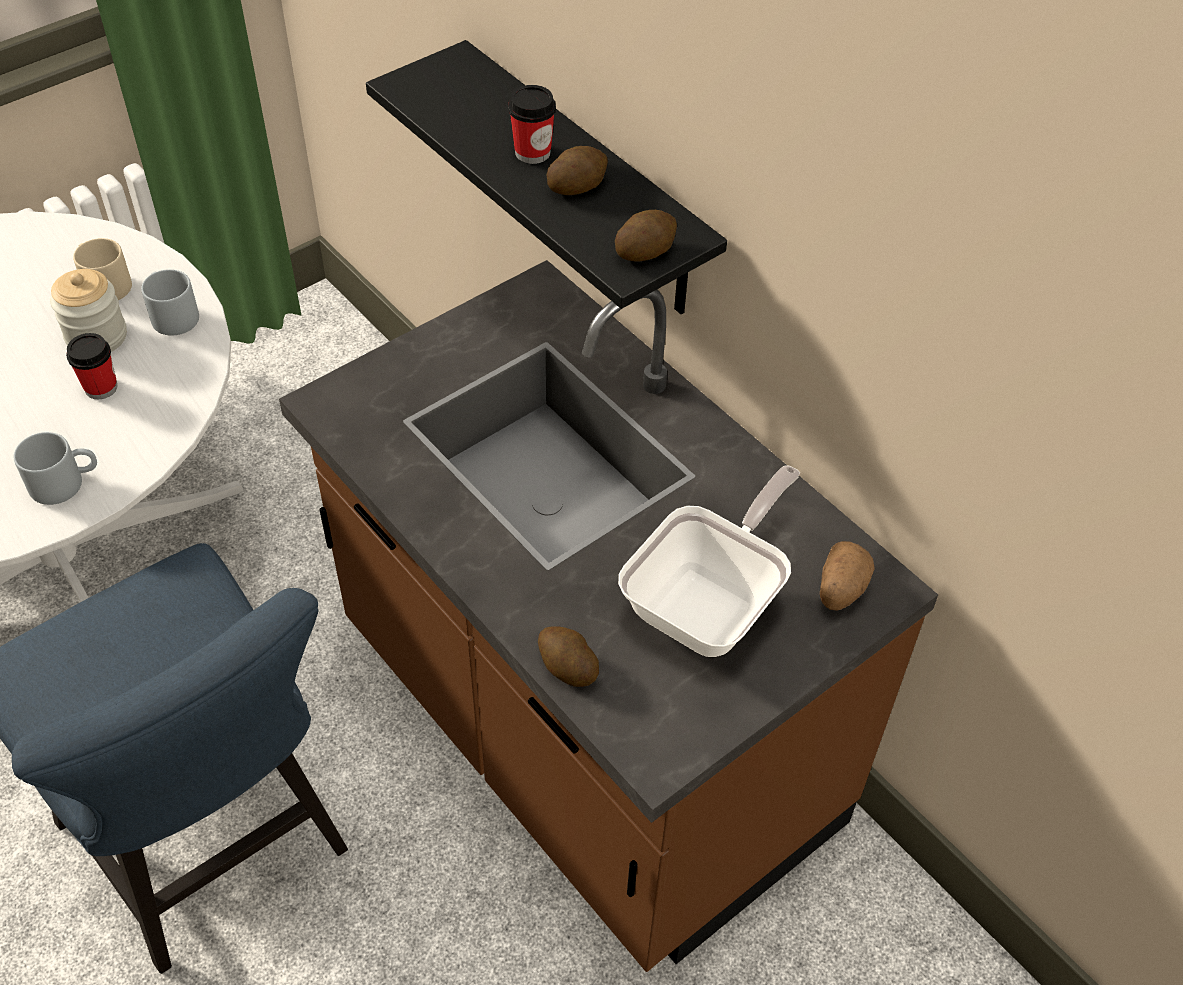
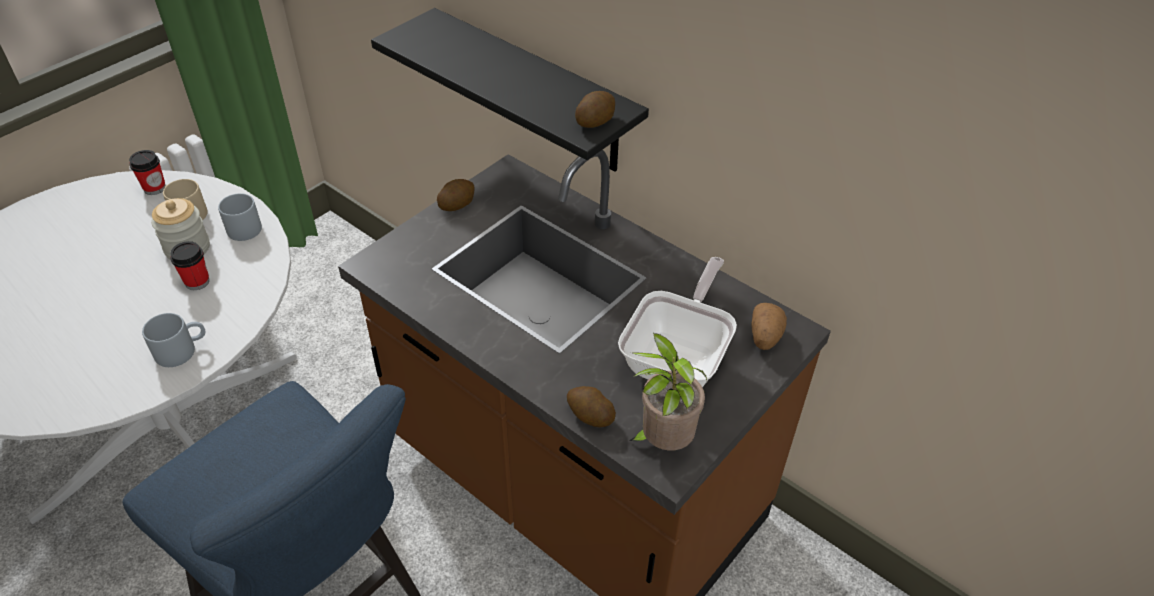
camera: 10 degrees left, 5 degrees down
(532, 152) = (500, 70): cup -> cup (155, 188)
(577, 186) = (536, 87): potato -> potato (457, 204)
(656, 720) = (662, 442): none -> potted plant

